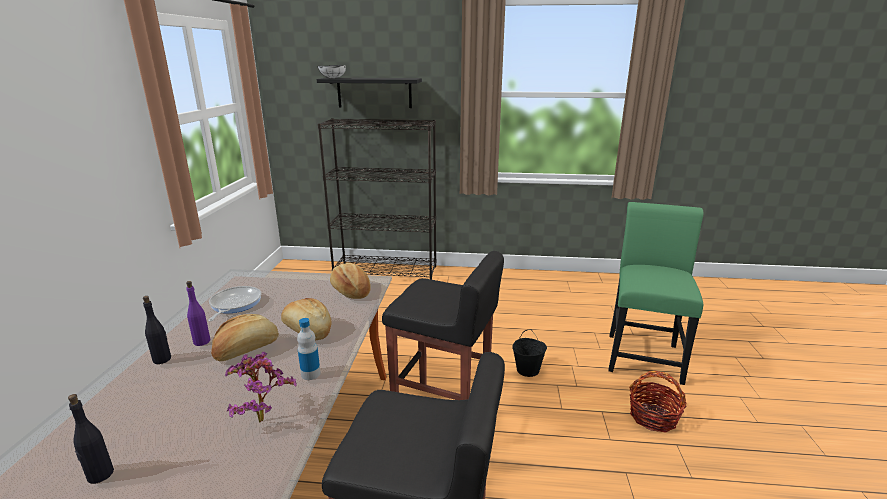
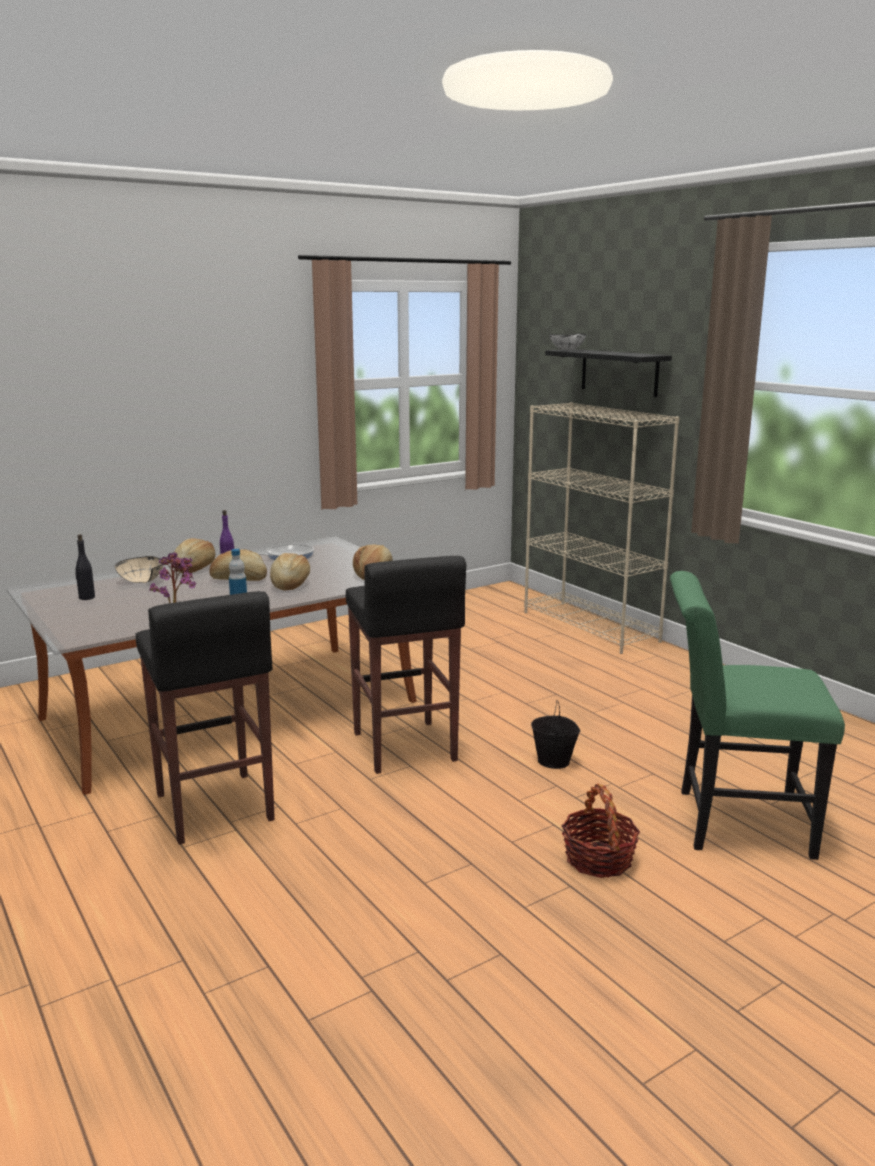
camera: 50 degrees right, 5 degrees down
(131, 406) = (143, 580): none -> beige bowl
(162, 359) = (194, 568): black bottle -> bread
(386, 272) = (591, 626): black bookcase -> beige bookcase
(643, 354) = (732, 822): green chair -> green chair turned 150 degrees counterclockwise

